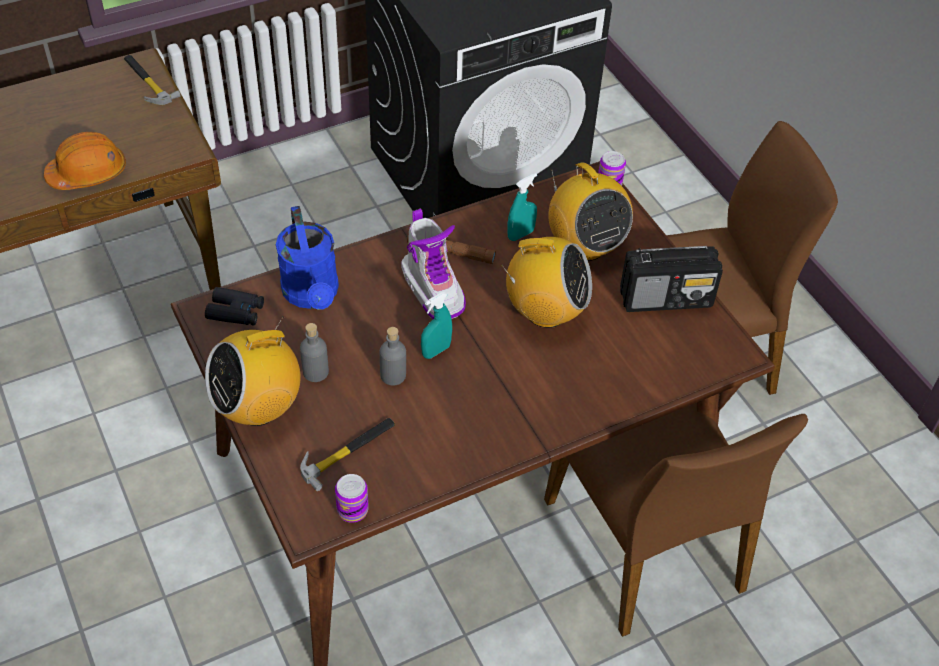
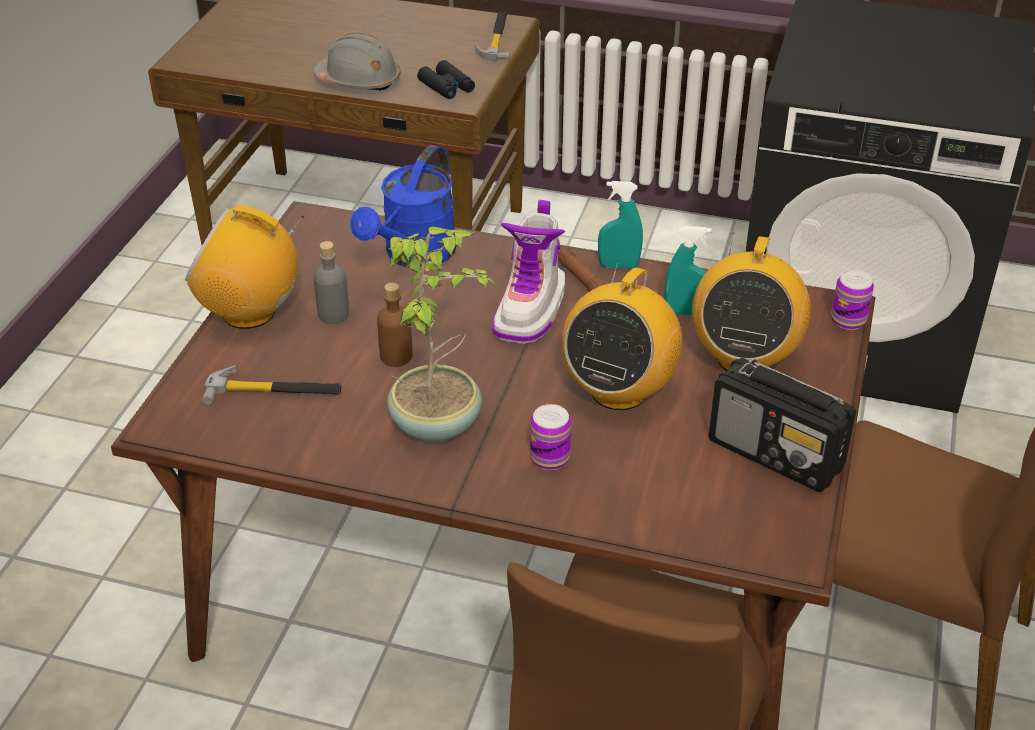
camera: 45 degrees right, 10 degrees down
(88, 173) = (359, 81): orange hard hat -> grey hard hat
(236, 312) = (333, 233): black binoculars -> black binoculars (446, 87)
(352, 510) = (212, 438): can -> can (550, 458)
(393, 375) = (396, 356): grey bottle -> brown bottle
(436, 351) = (463, 360): turquoise spray bottle -> turquoise spray bottle (618, 266)
(473, 403) = (438, 423): none -> potted plant
(545, 312) = (618, 391): radio -> radio turned 60 degrees clockwise

